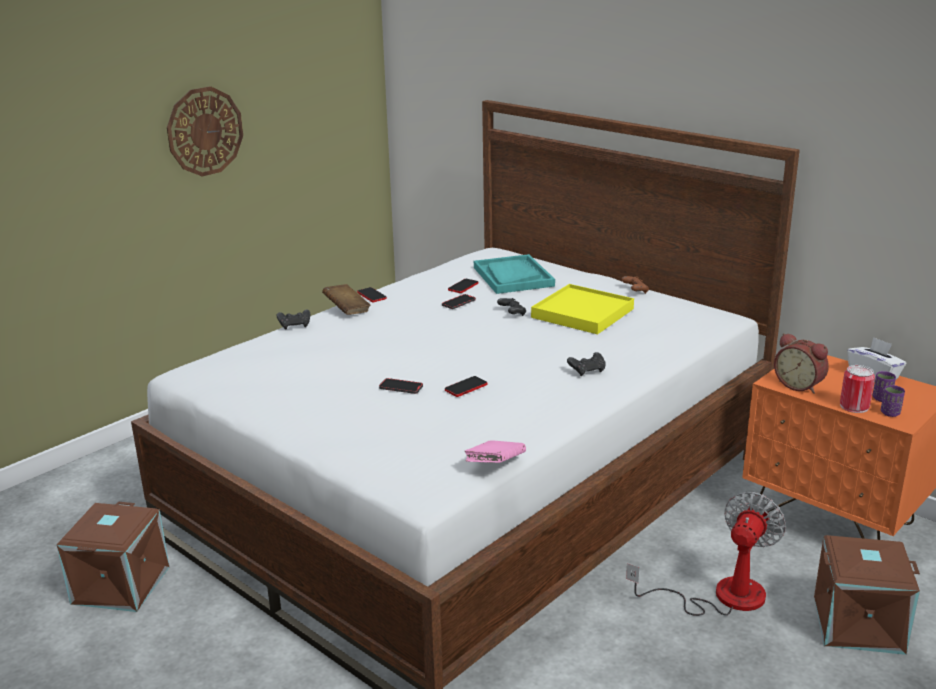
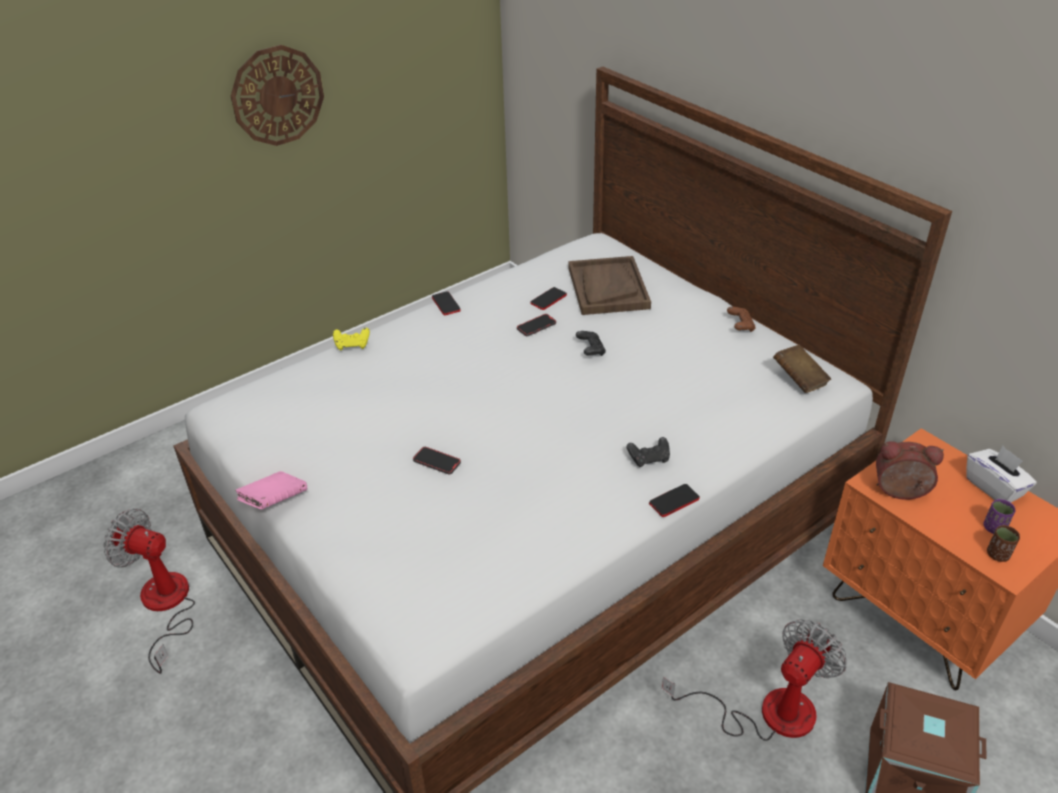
camera: 10 degrees right, 15 degrees up
(122, 586) = (165, 606): brown storage box -> fan
(295, 325) = (352, 345): black game controller -> yellow game controller
(347, 310) = (413, 326): brown book -> brown book (799, 379)
(466, 387) = (507, 470): phone -> phone (674, 501)
(495, 465) = (504, 606): pink book -> pink book (274, 501)
(513, 276) = (607, 288): turquoise tray -> brown tray
(582, 313) = (669, 359): yellow tray -> none
(799, 385) = (900, 493): alarm clock -> alarm clock turned 135 degrees clockwise
(854, 406) = (957, 537): can -> none
(890, 413) = (997, 555): purple cup -> brown cup

